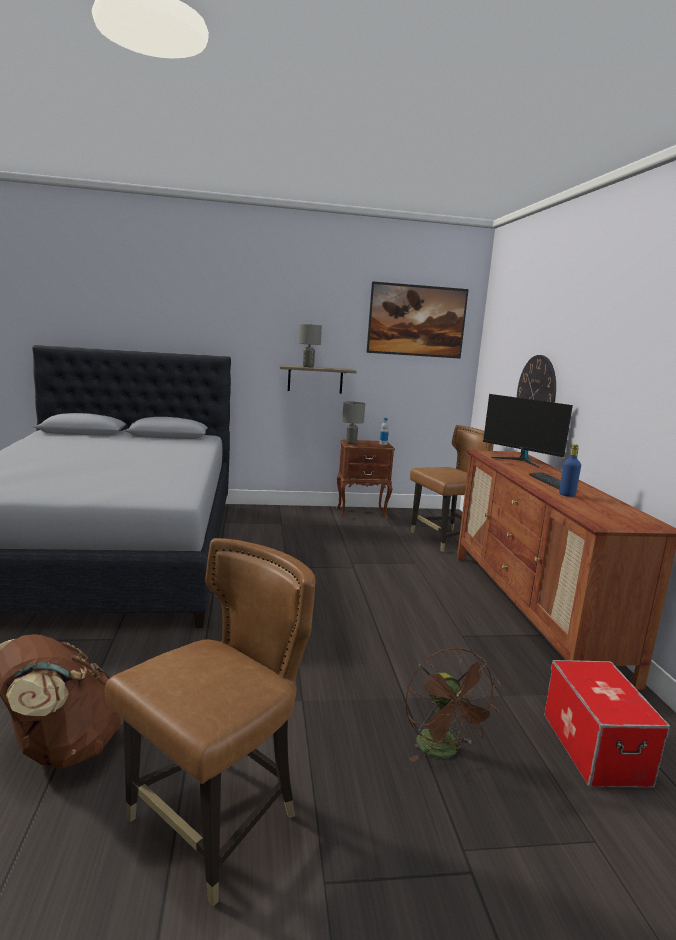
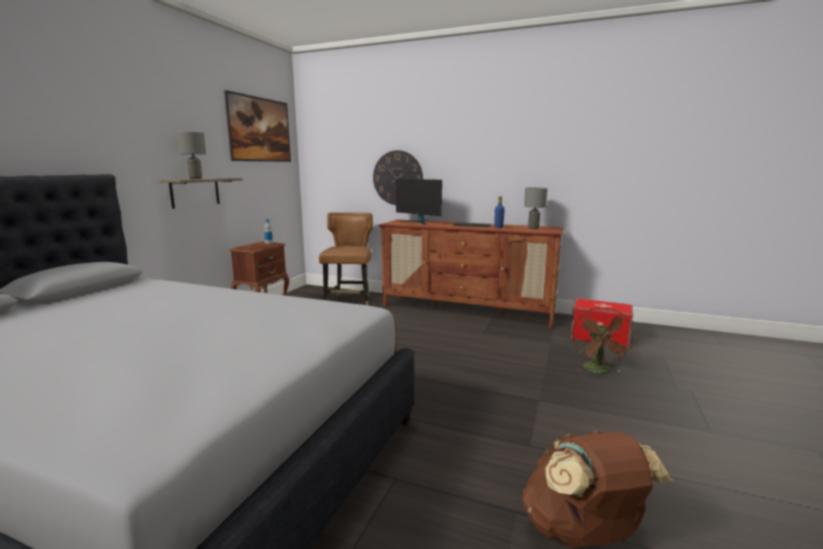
camera: 60 degrees left, 0 degrees up
(215, 823) = (669, 460): brown chair -> none
(352, 443) = (250, 248): grey table lamp -> grey table lamp (534, 228)
(443, 751) = (599, 371): brown fan -> brown fan turned 90 degrees clockwise
(521, 460) = (419, 222): monitor -> monitor turned 60 degrees clockwise

